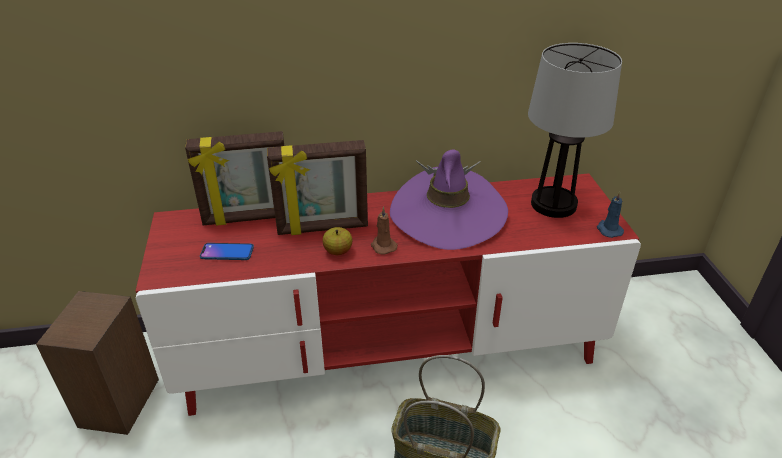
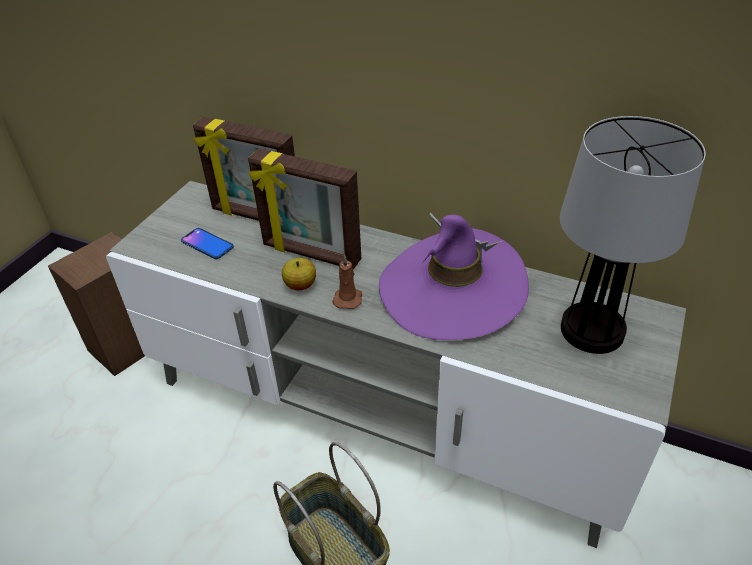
camera: 35 degrees right, 5 degrees up
(390, 350) = (381, 413): red tv stand -> grey tv stand
(608, 230) = (633, 395): blue candle -> none

